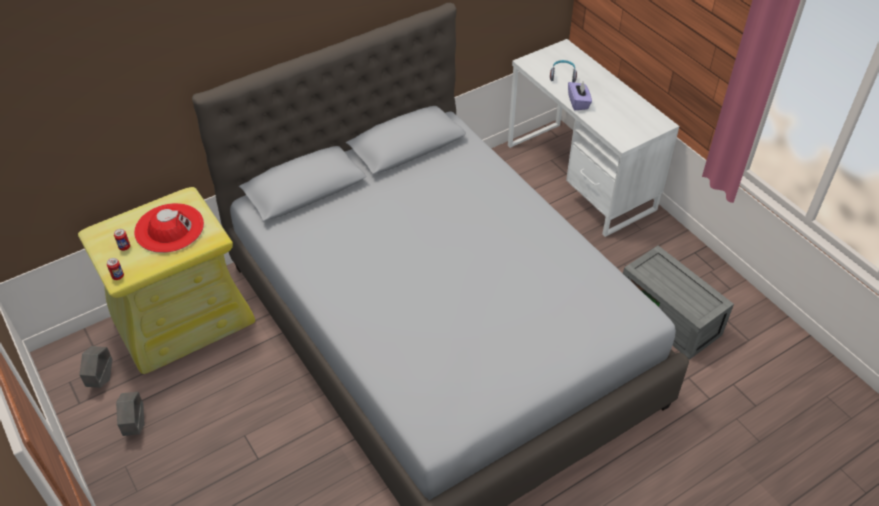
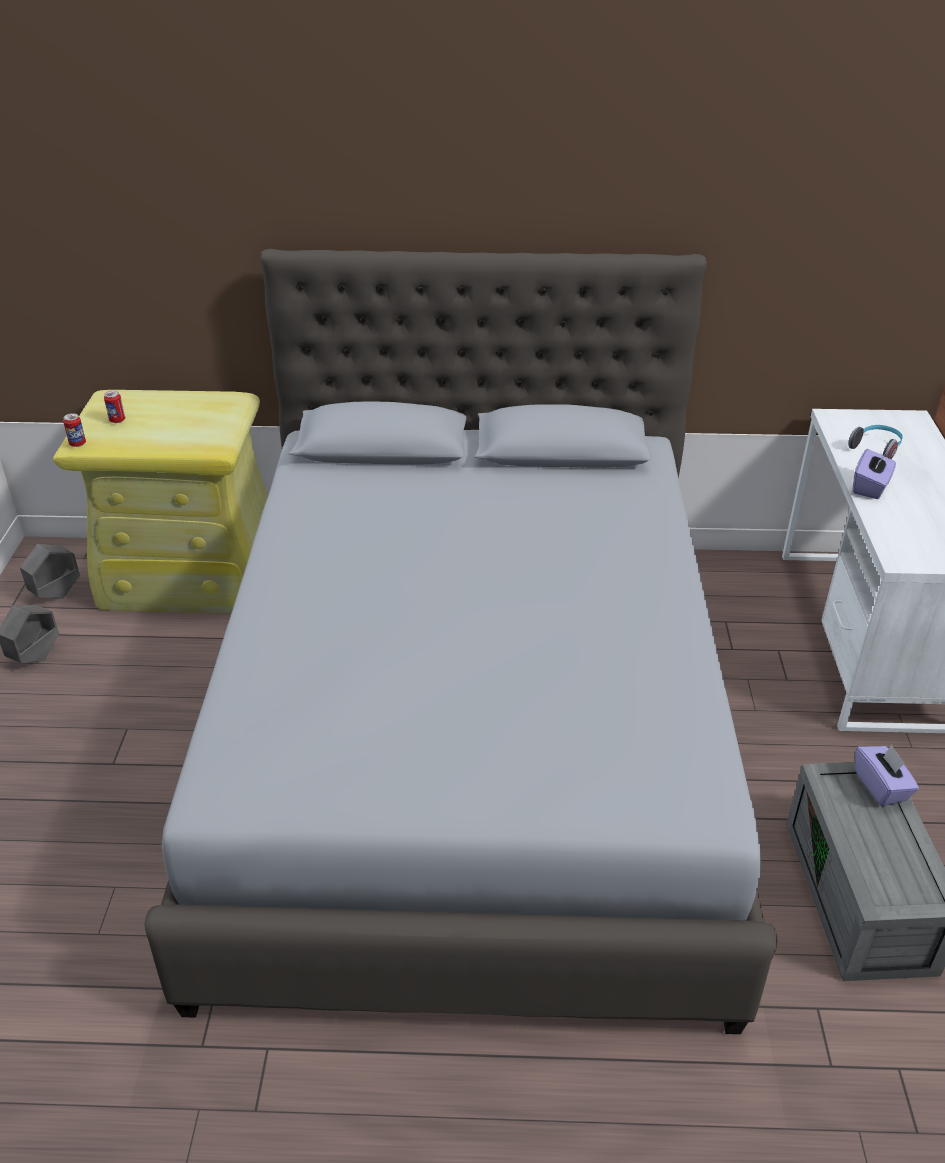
camera: 35 degrees right, 10 degrees down
(169, 228) = (181, 420): red hat -> none
(663, 261) = (881, 786): none -> purple tissue box

